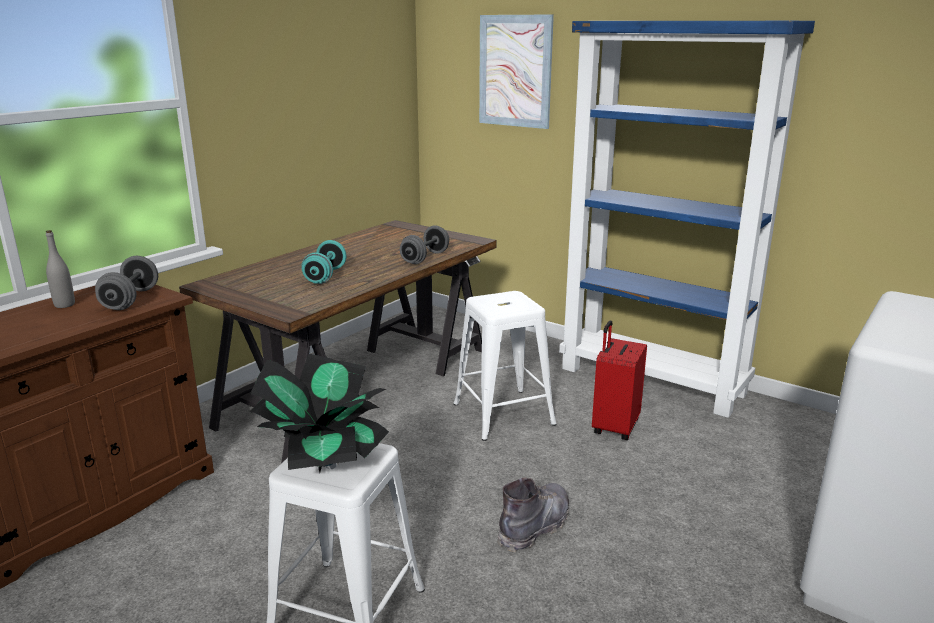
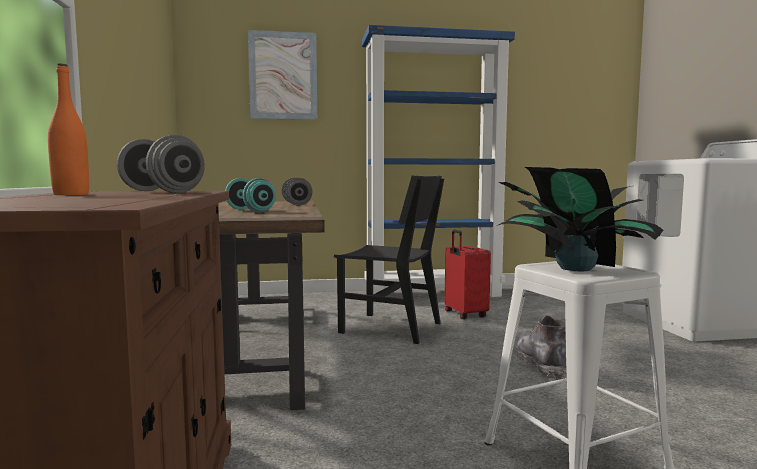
camera: 45 degrees left, 15 degrees down
(64, 305) = (71, 194): grey bottle -> orange bottle
(503, 414) = (390, 328): white stool -> black chair

